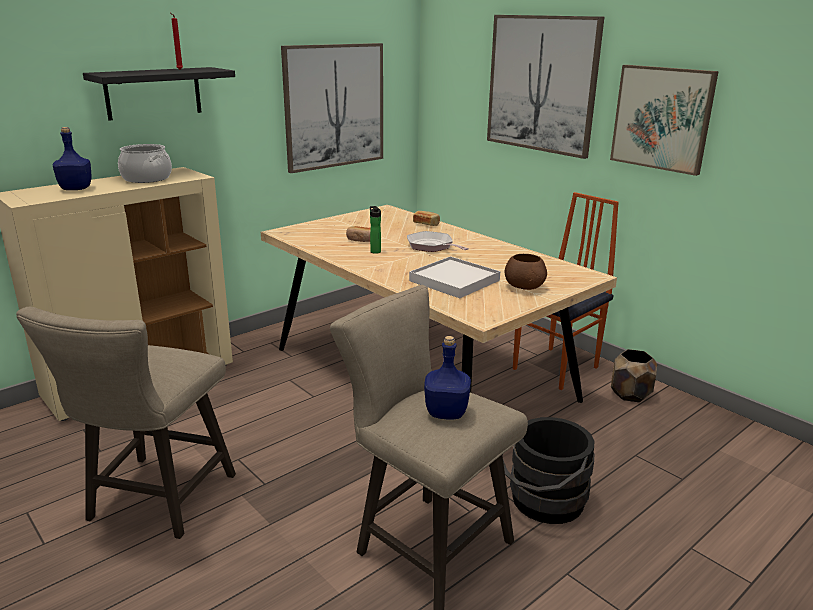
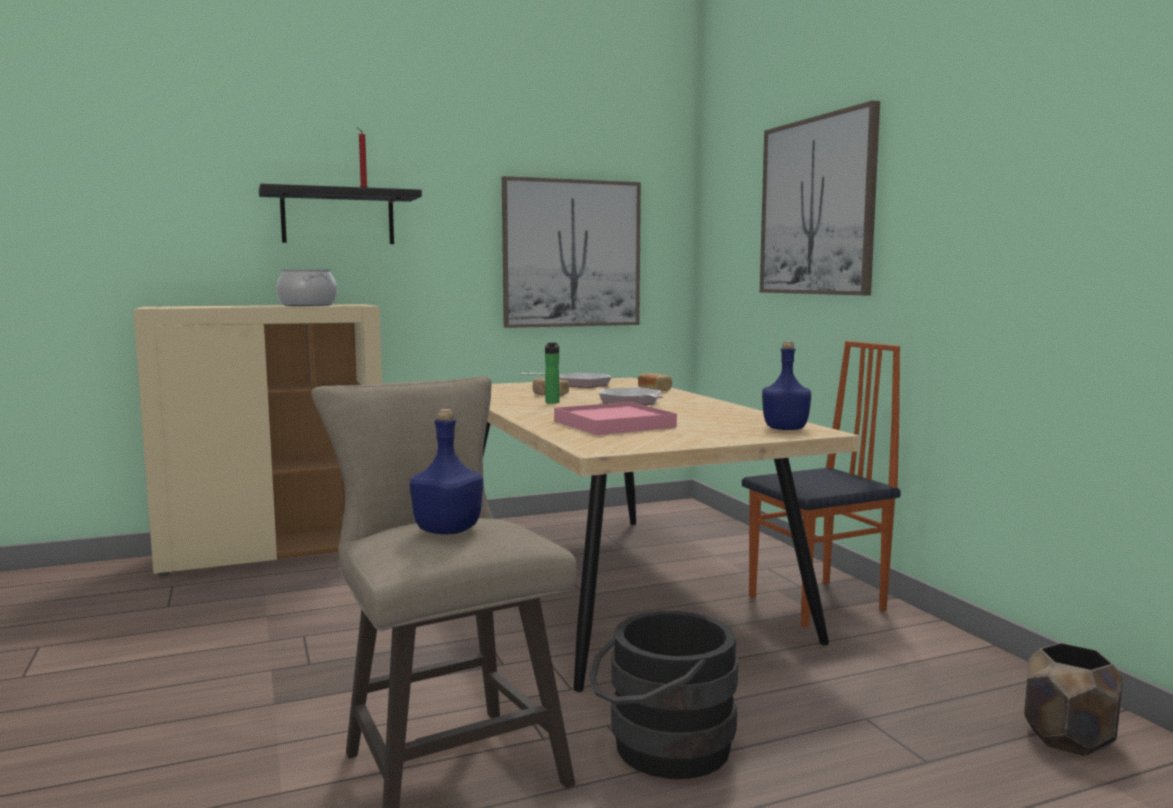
camera: 20 degrees right, 15 degrees down
(75, 189) = (222, 306): blue bottle -> blue bottle (784, 428)
(155, 503) = (171, 661): beige stool -> none
(363, 221) = (578, 384): none -> frying pan
(454, 280) = (613, 424): white tray -> pink tray
(524, 286) = (703, 433): brown bowl -> none
(630, 394) = (916, 646): brown planter -> brown planter (1067, 738)
(662, 118) = (954, 220): picture -> none

